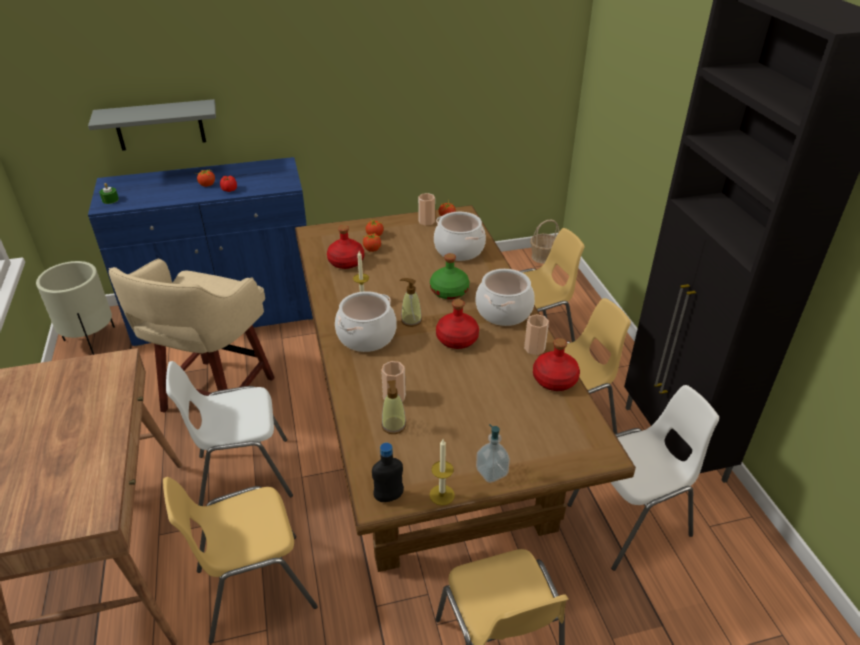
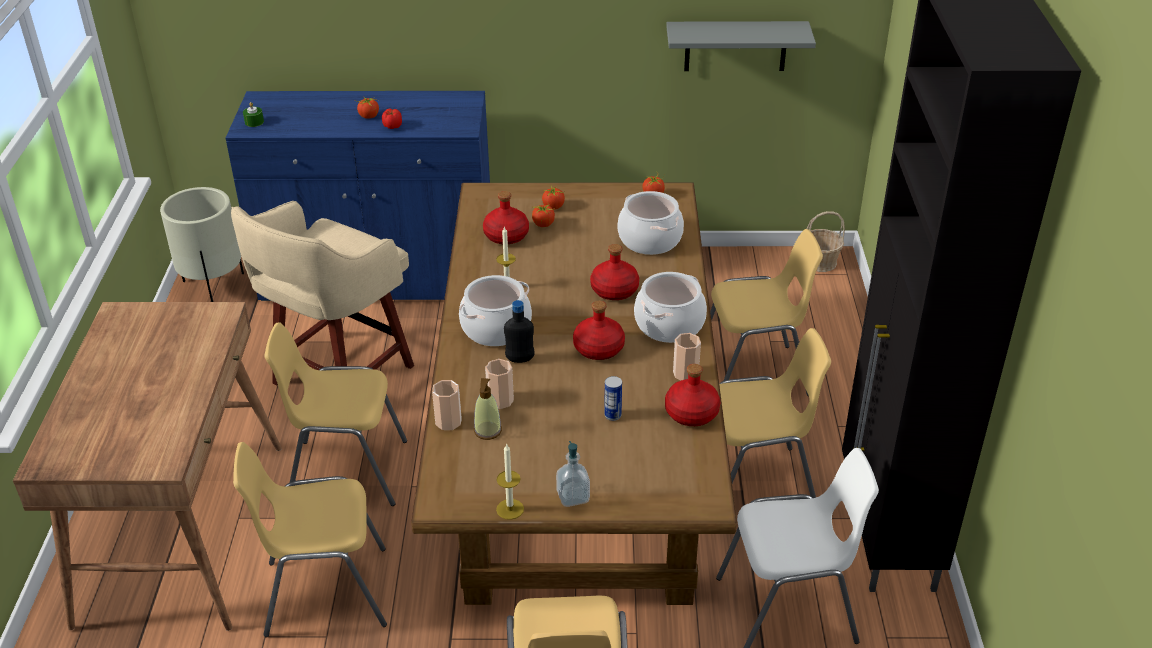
camera: 15 degrees right, 0 degrees up
(159, 125) = (325, 36): grey shelf -> grey shelf (735, 46)
(243, 474) = (346, 471): white chair -> yellow chair
(389, 497) = (454, 500): black bottle -> black bottle (520, 359)
(411, 320) = (554, 318): soap dispenser -> none
(426, 221) = (625, 197): cup -> cup (448, 421)
(449, 291) = (615, 290): green bottle -> red bottle
(493, 393) = (612, 415): none -> can

